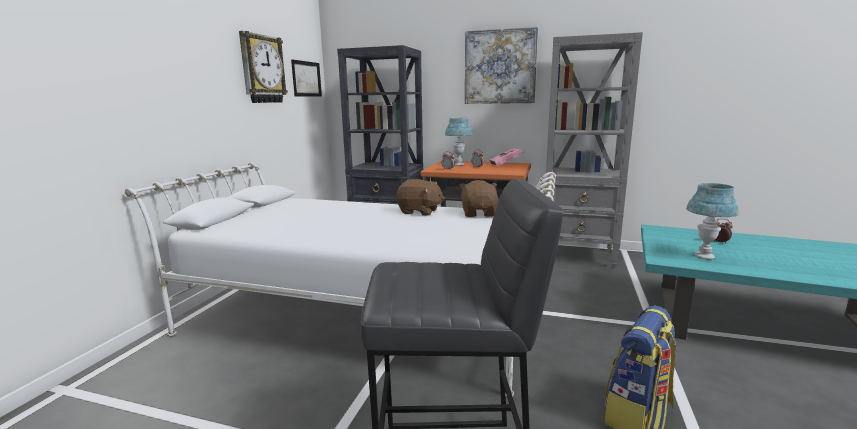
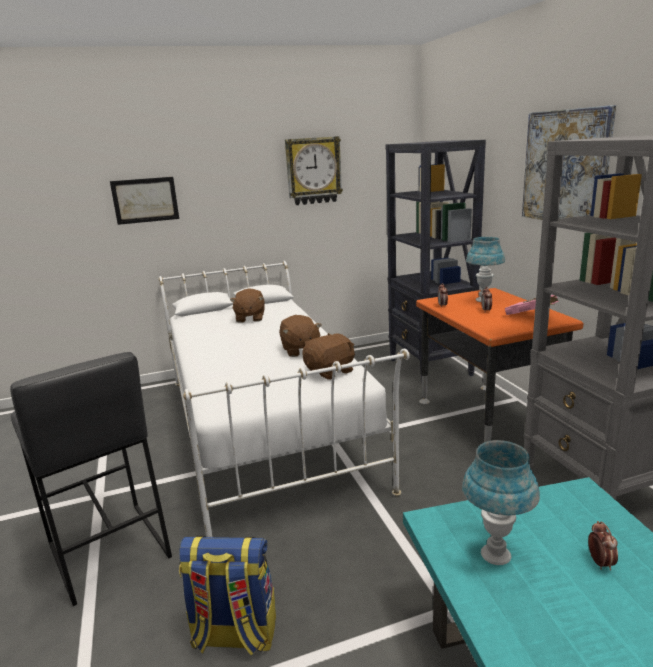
camera: 55 degrees right, 5 degrees up
(299, 210) = (250, 318): none -> brown plush toy
(306, 79) = (384, 171): picture -> picture (145, 200)

